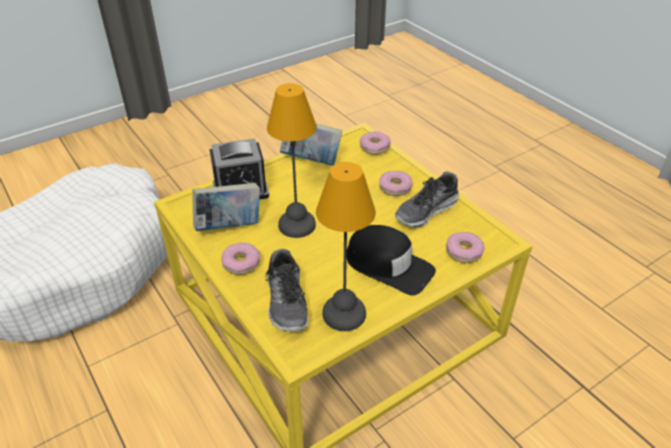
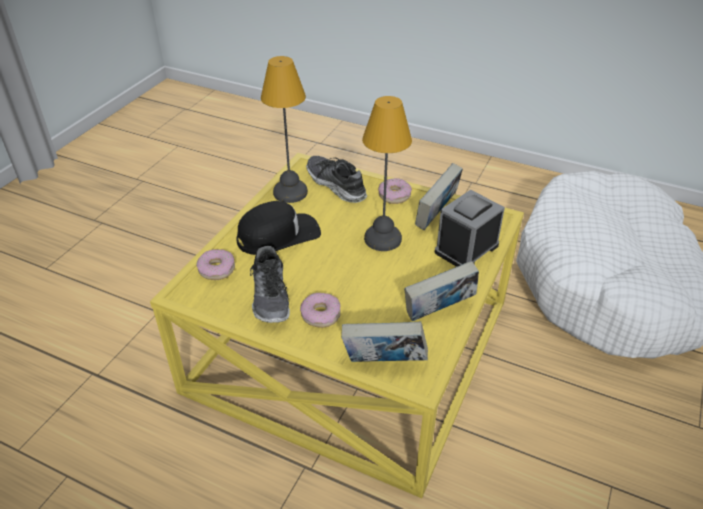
camera: 150 degrees right, 0 degrees up
(374, 147) = (384, 363): donut -> book
(388, 265) = (278, 235): black cap -> black cap turned 150 degrees clockwise
(426, 211) = (271, 297): shoe -> shoe turned 150 degrees clockwise

